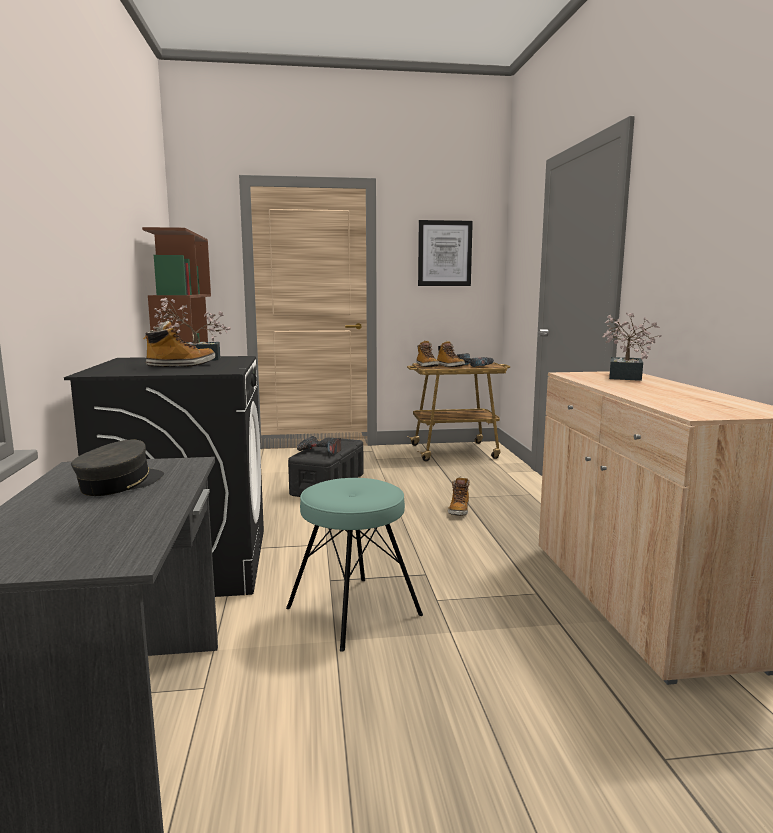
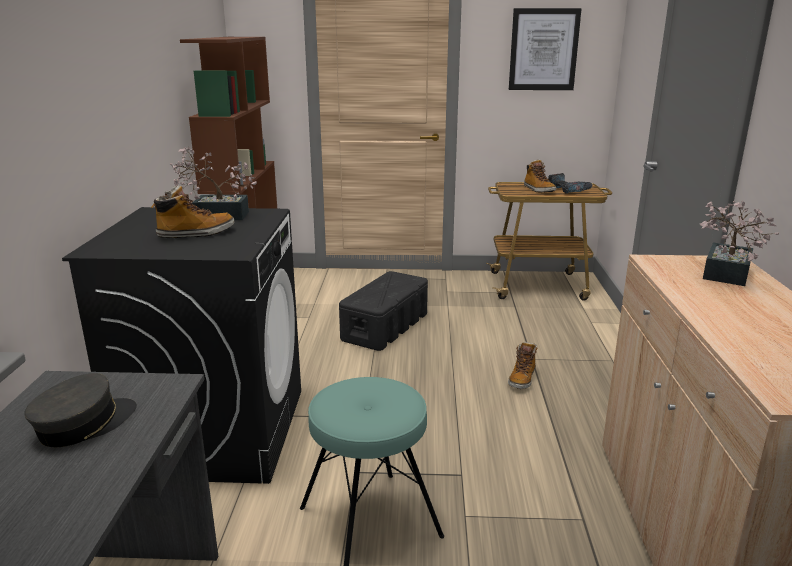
camera: 10 degrees right, 10 degrees up
(319, 451) = (374, 294): power drill -> none
(427, 366) = (511, 189): boot -> none

